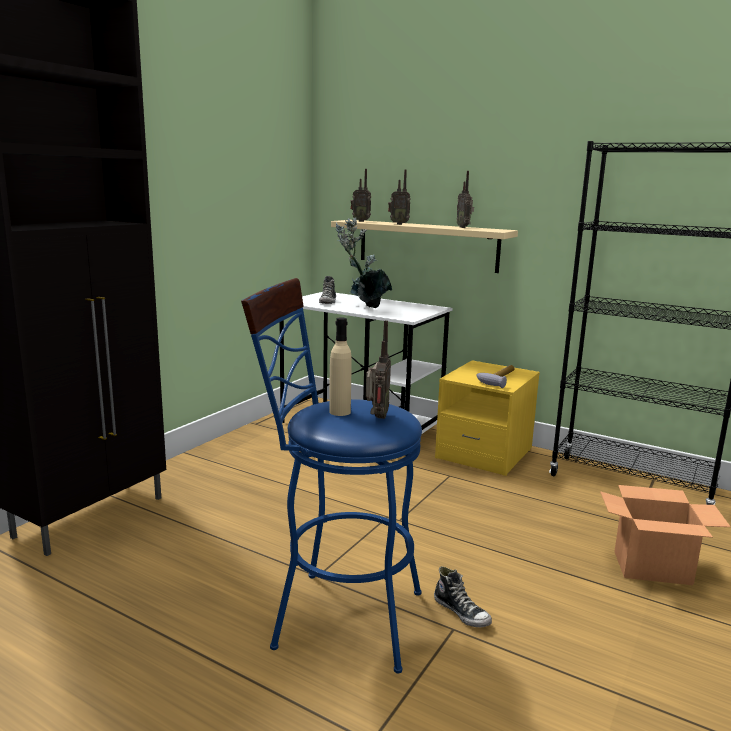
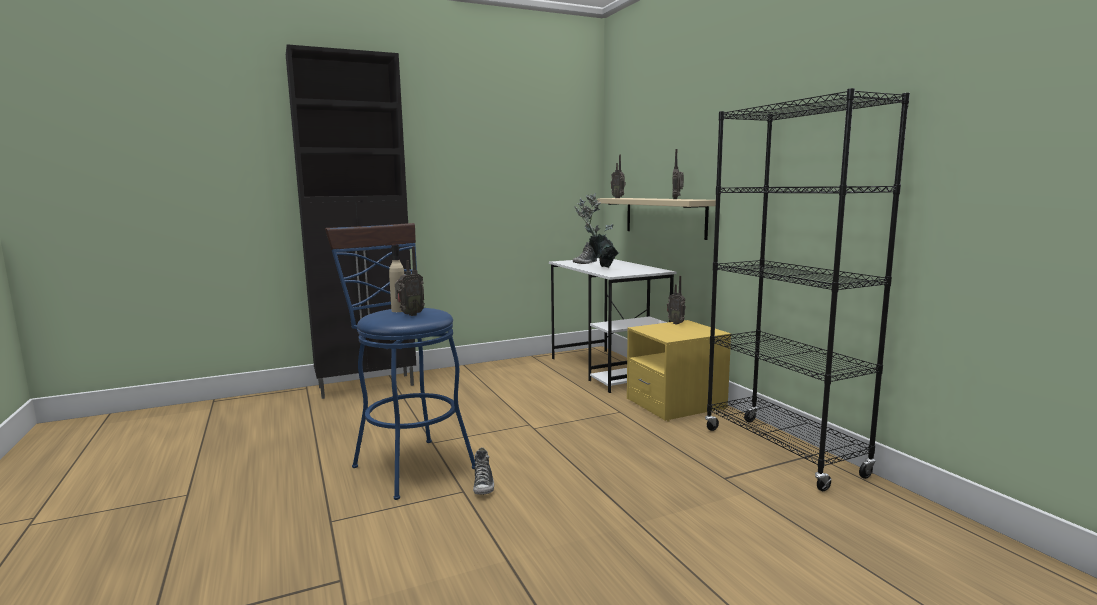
camera: 35 degrees right, 5 degrees down
(398, 224) = (635, 198): radio -> radio (676, 323)
(497, 379) = (675, 333): hammer -> none
(653, 568) = (682, 507): cardboard box -> none

